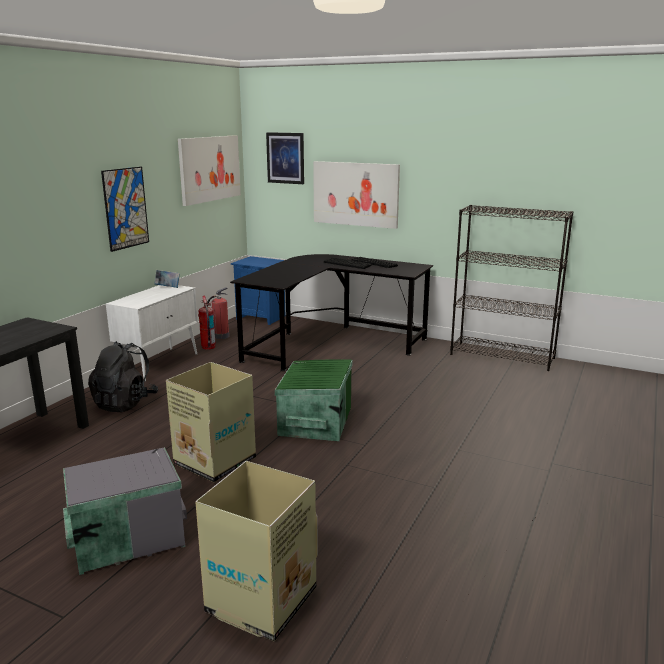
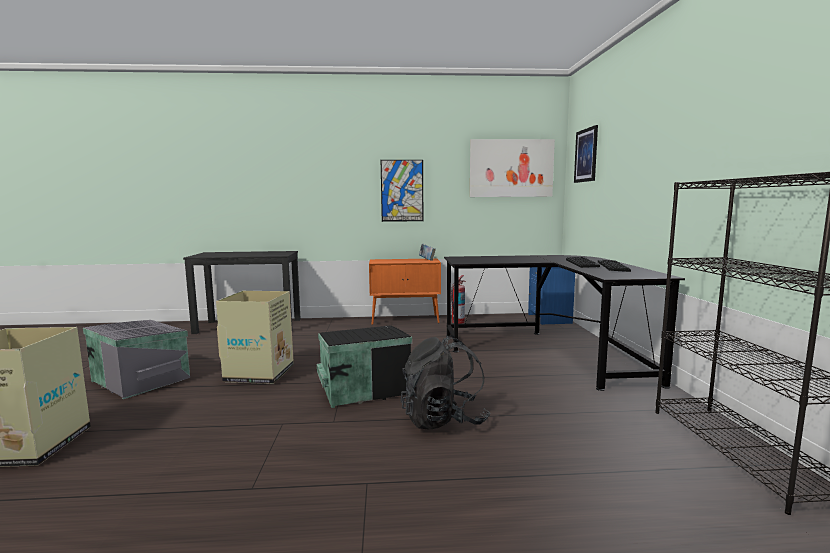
camera: 60 degrees right, 10 degrees down
(125, 403) = (332, 329): black backpack -> black backpack (443, 420)
(159, 364) = (405, 320): white cabinet -> orange cabinet
(220, 336) = (484, 319): fire extinguisher -> none
(314, 421) = (363, 387): green storage box -> black storage box
(355, 194) = (627, 185): picture -> none

